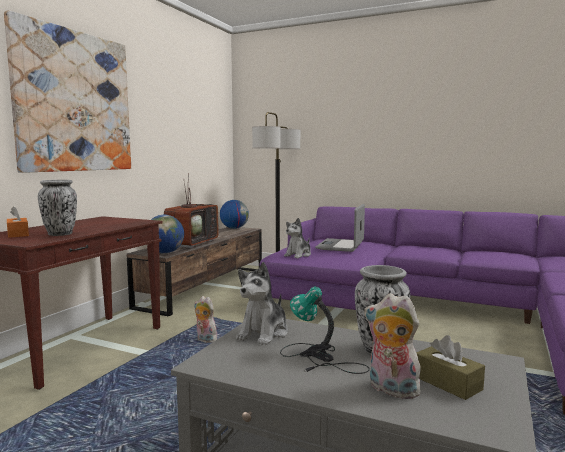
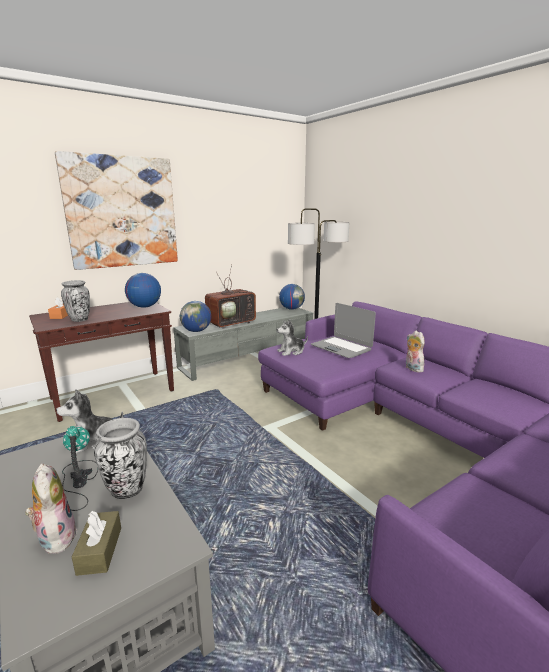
camera: 30 degrees right, 10 degrees up
(117, 220) = (144, 307): none -> globe
(205, 287) = (249, 358): brown tv stand -> grey tv stand
(205, 340) = (187, 410): plush toy -> plush toy (412, 368)
(341, 246) = (341, 348): laptop -> laptop turned 90 degrees counterclockwise

